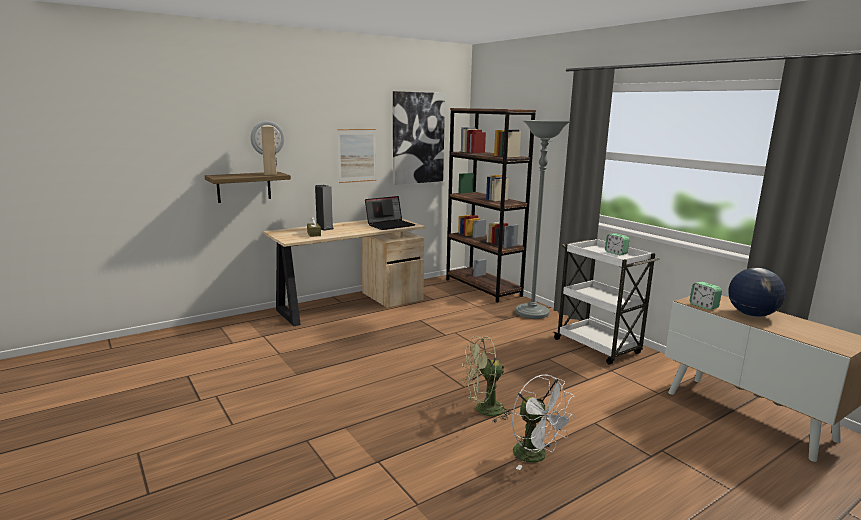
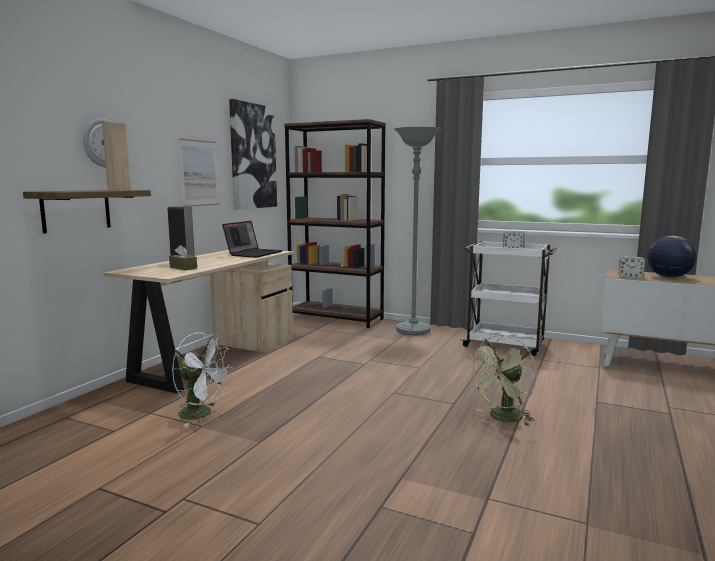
camera: 30 degrees left, 5 degrees down
(536, 456) = (603, 442): white fan -> white fan (202, 414)

